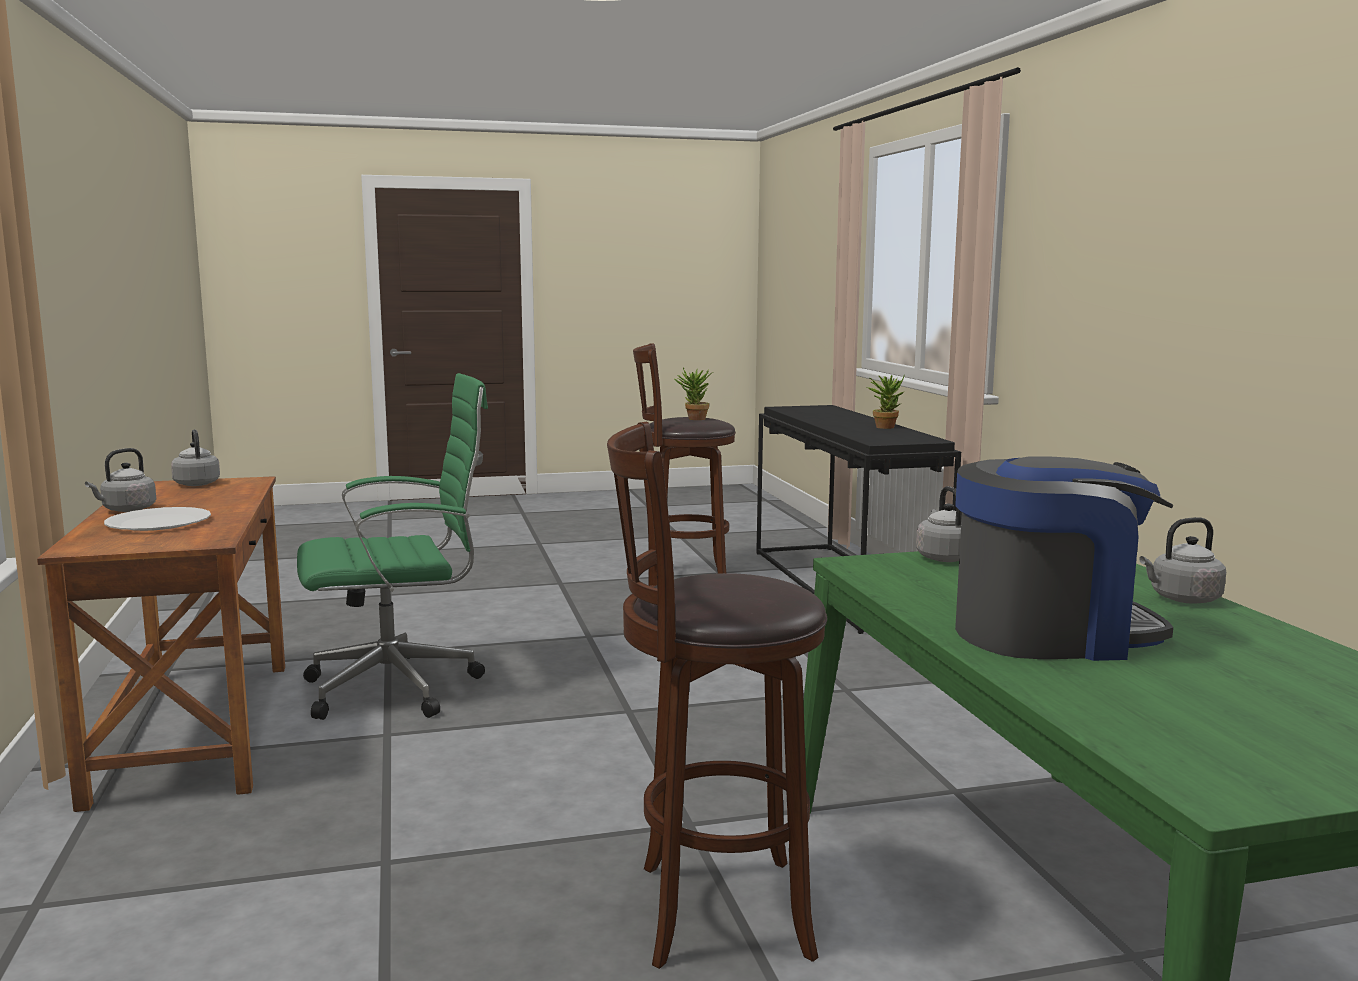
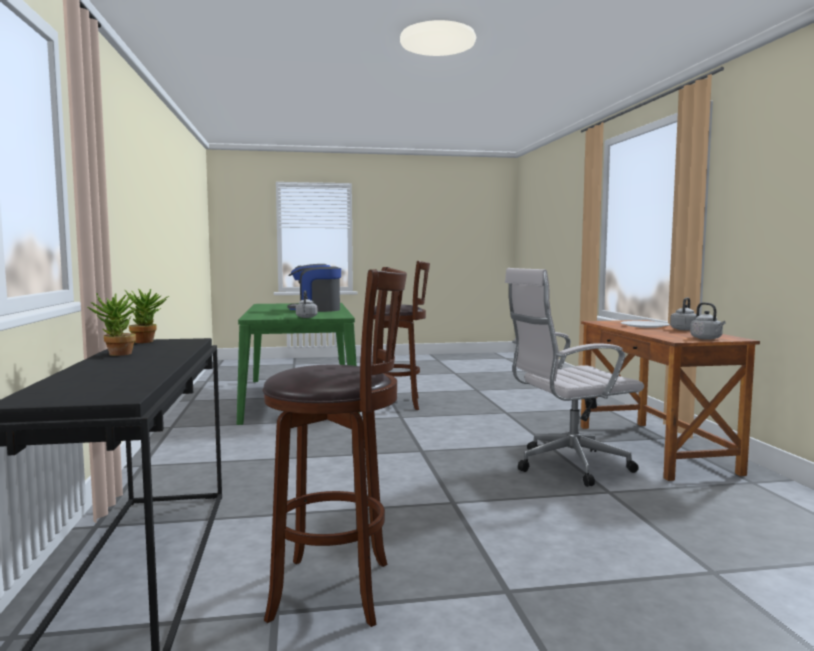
camera: 175 degrees left, 5 degrees down
(401, 687) = (567, 466): green office chair -> white office chair
(693, 419) = (322, 369): potted plant -> potted plant (148, 341)
(1182, 599) = (259, 312): grey kettle -> none

